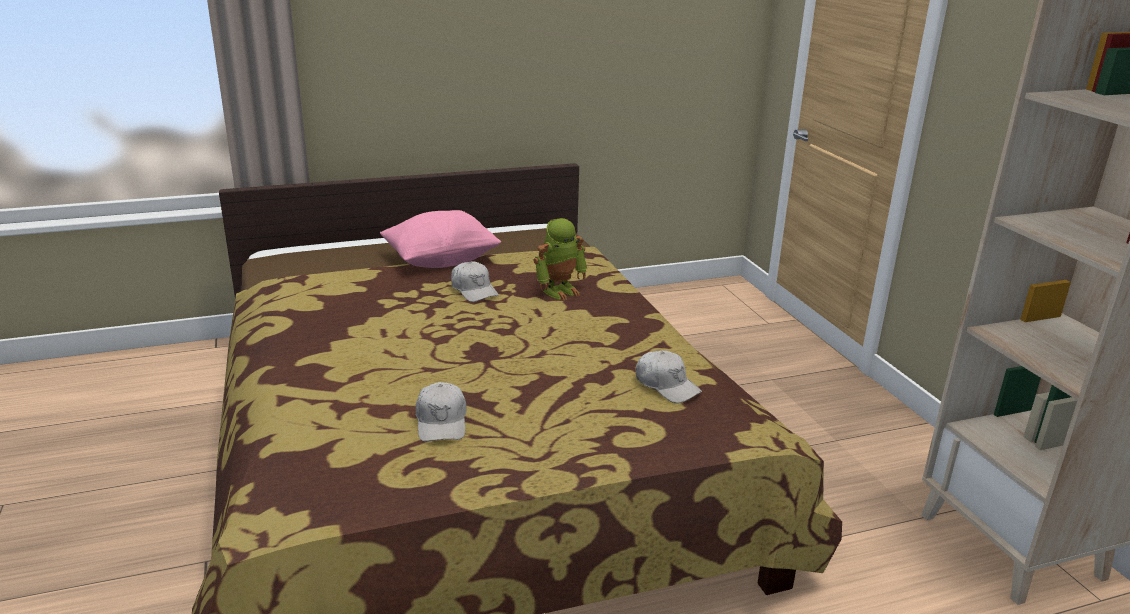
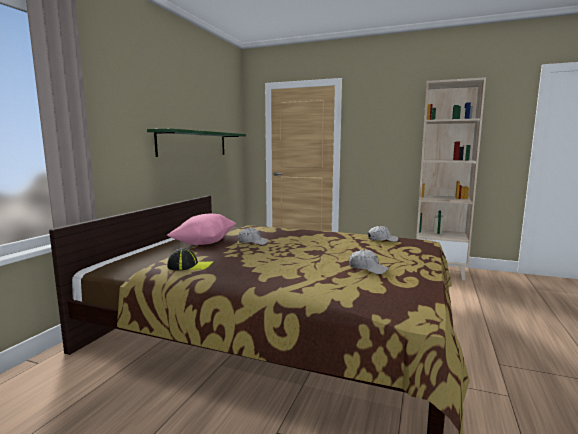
camera: 50 degrees left, 15 degrees down
(309, 298) = (190, 266): none -> cap
(560, 290) = (281, 234): toy robot -> none
(574, 52) = (193, 143): none -> green shelf

